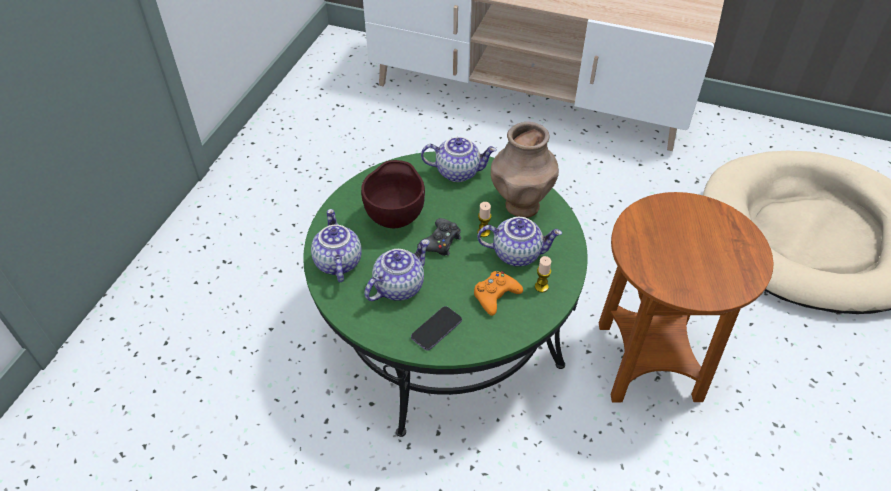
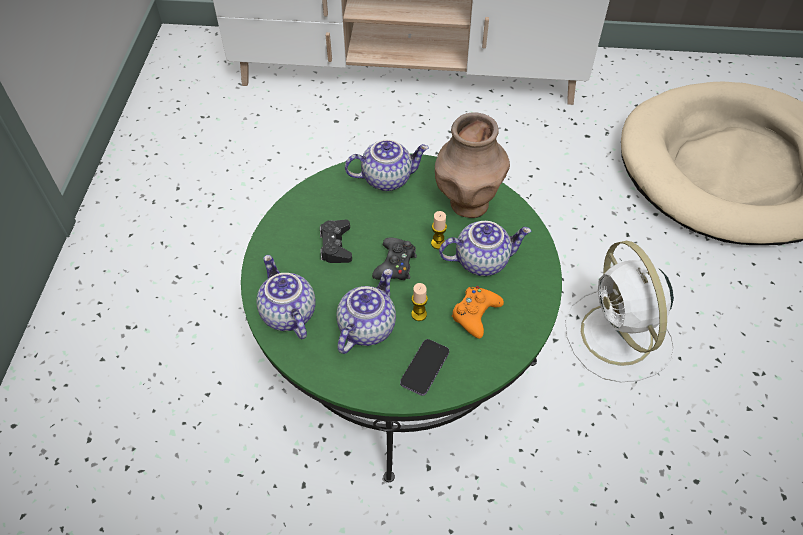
camera: 15 degrees left, 5 degrees up
(395, 217) = (335, 245): brown bowl -> black game controller
(541, 287) = (520, 293): candle -> candle (419, 314)
(649, 362) = (618, 337): brown side table -> white fan

